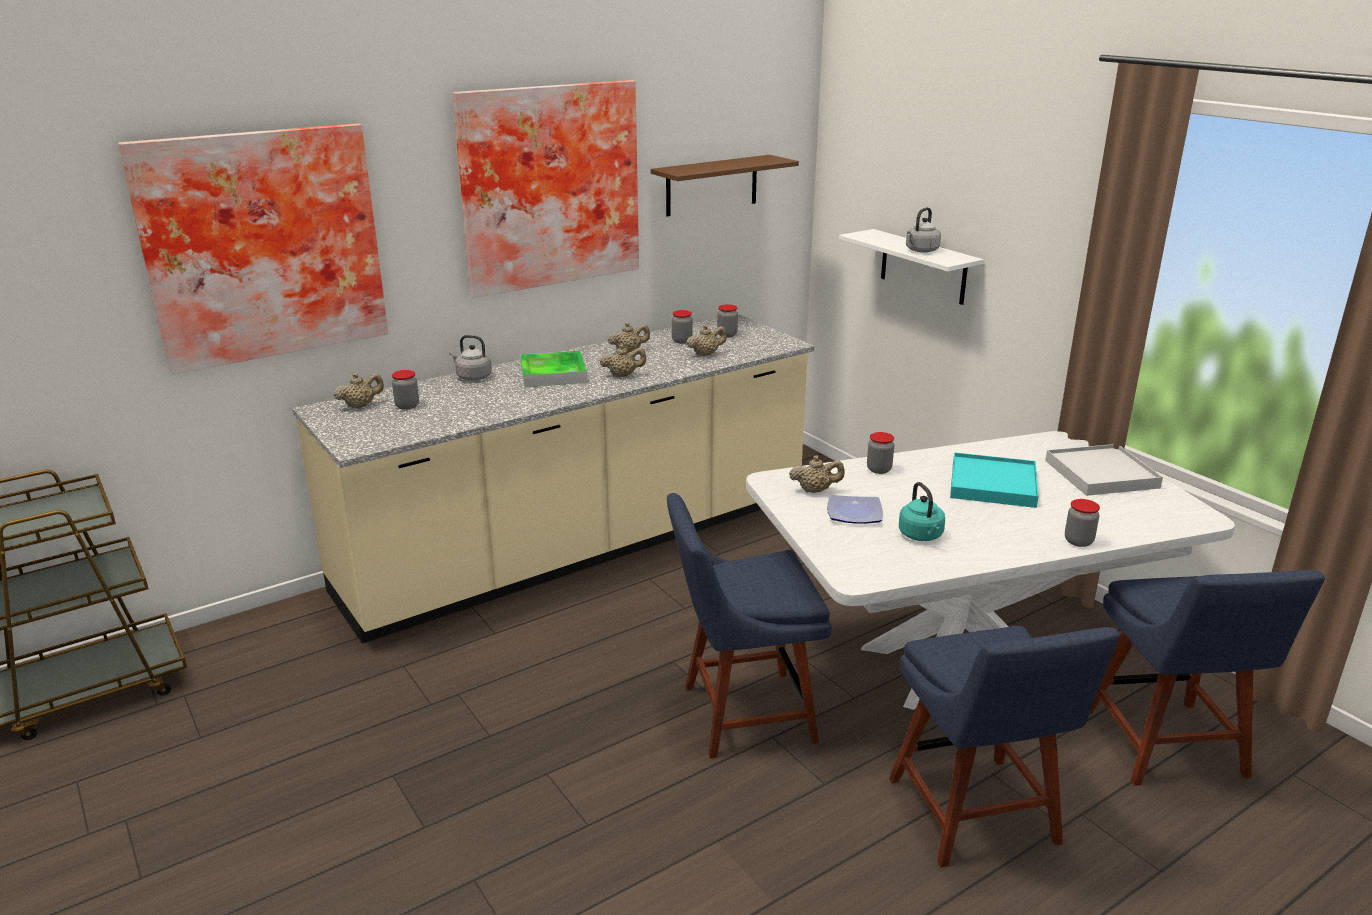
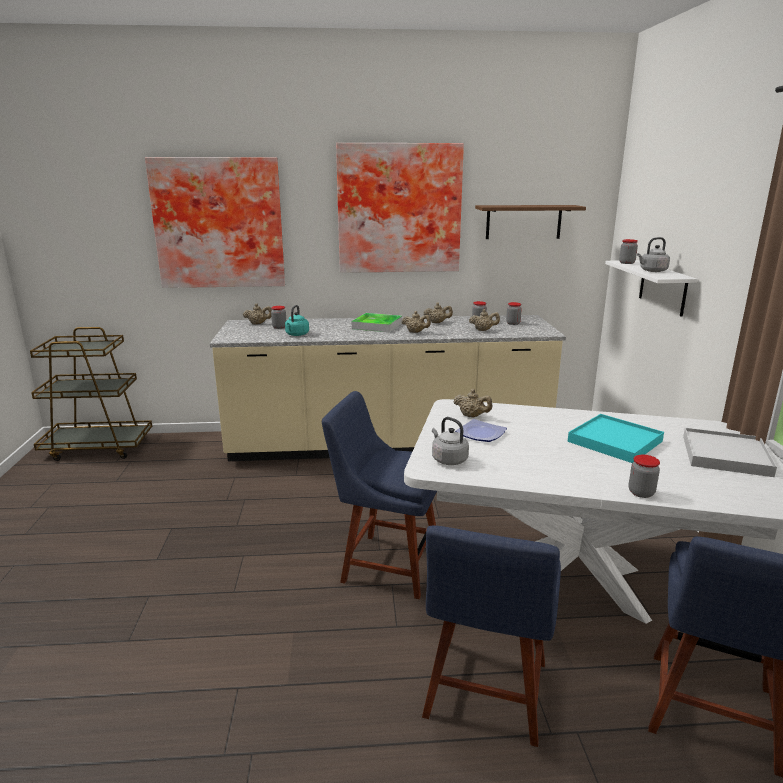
camera: 30 degrees right, 5 degrees down
(472, 377) = (332, 321): grey kettle -> grey kettle (448, 459)
(879, 469) = (535, 414): jar -> jar (626, 263)
(921, 536) = (511, 458): turquoise kettle -> turquoise kettle (296, 335)

